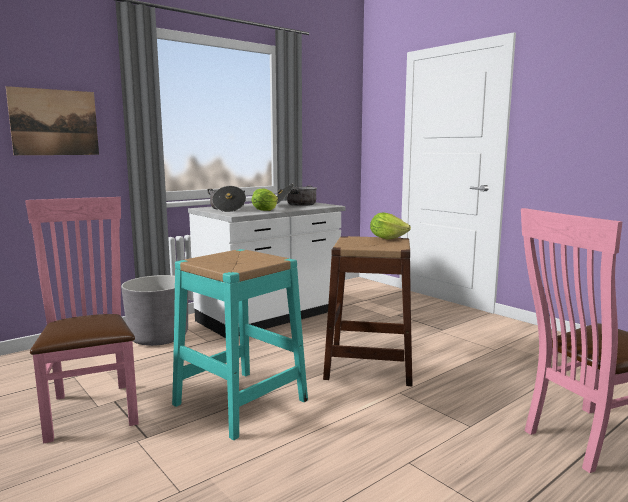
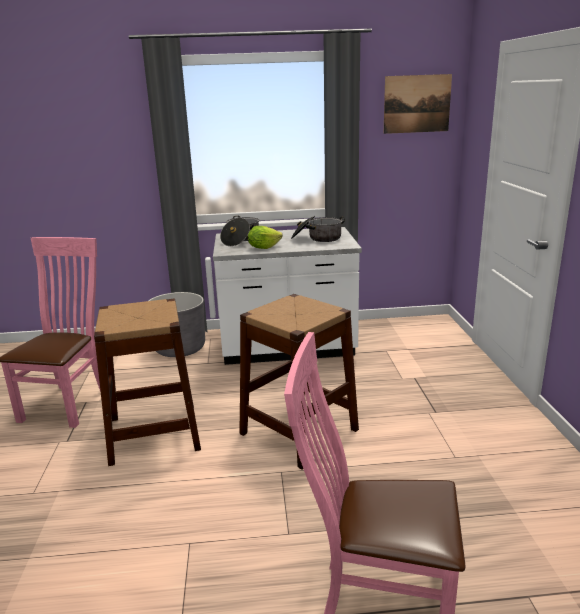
camera: 35 degrees right, 10 degrees up
(54, 122) = (102, 155): picture -> picture (417, 104)
(240, 402) = (154, 433): turquoise stool -> brown stool
(387, 238) = (325, 307): lettuce -> none

